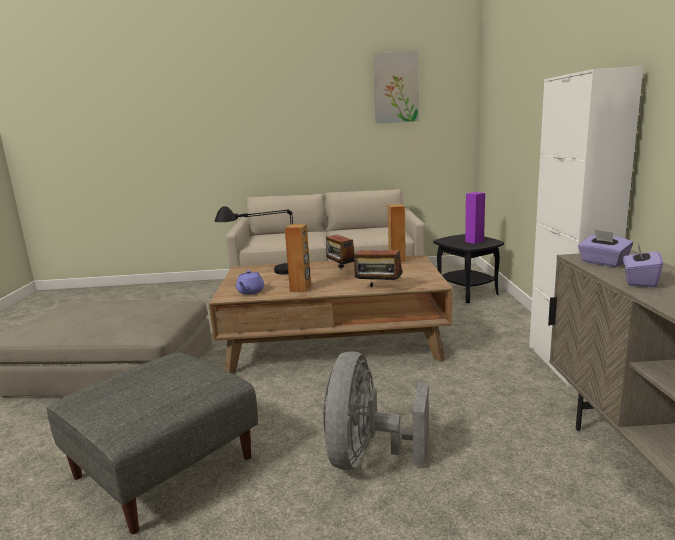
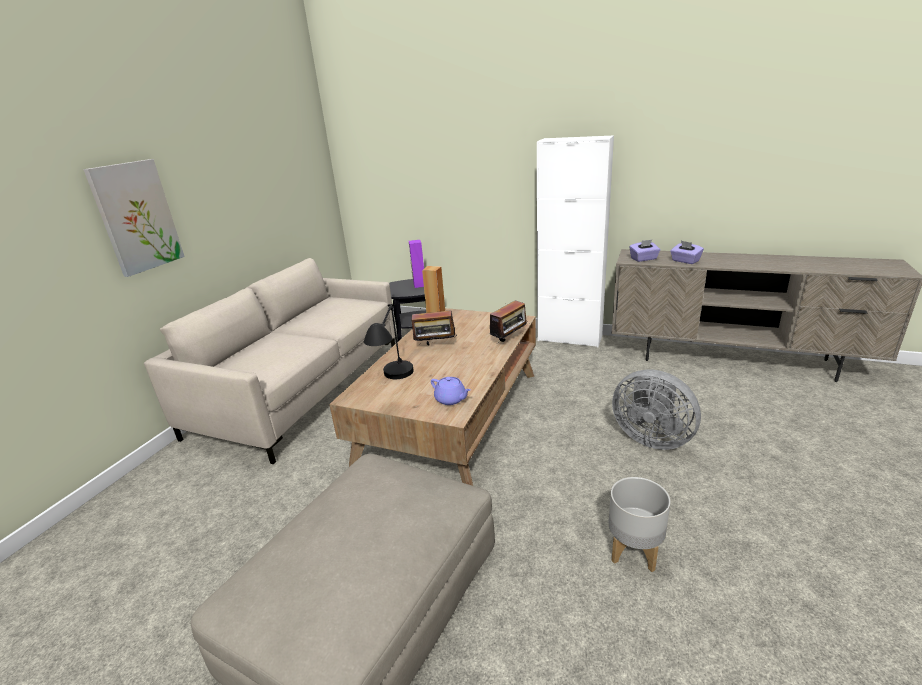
camera: 65 degrees left, 10 degrees up
(164, 468) = (634, 551): grey ottoman -> grey planter
(301, 289) = (472, 372): brown speaker -> none
(396, 88) = (268, 142): picture -> picture (136, 217)

